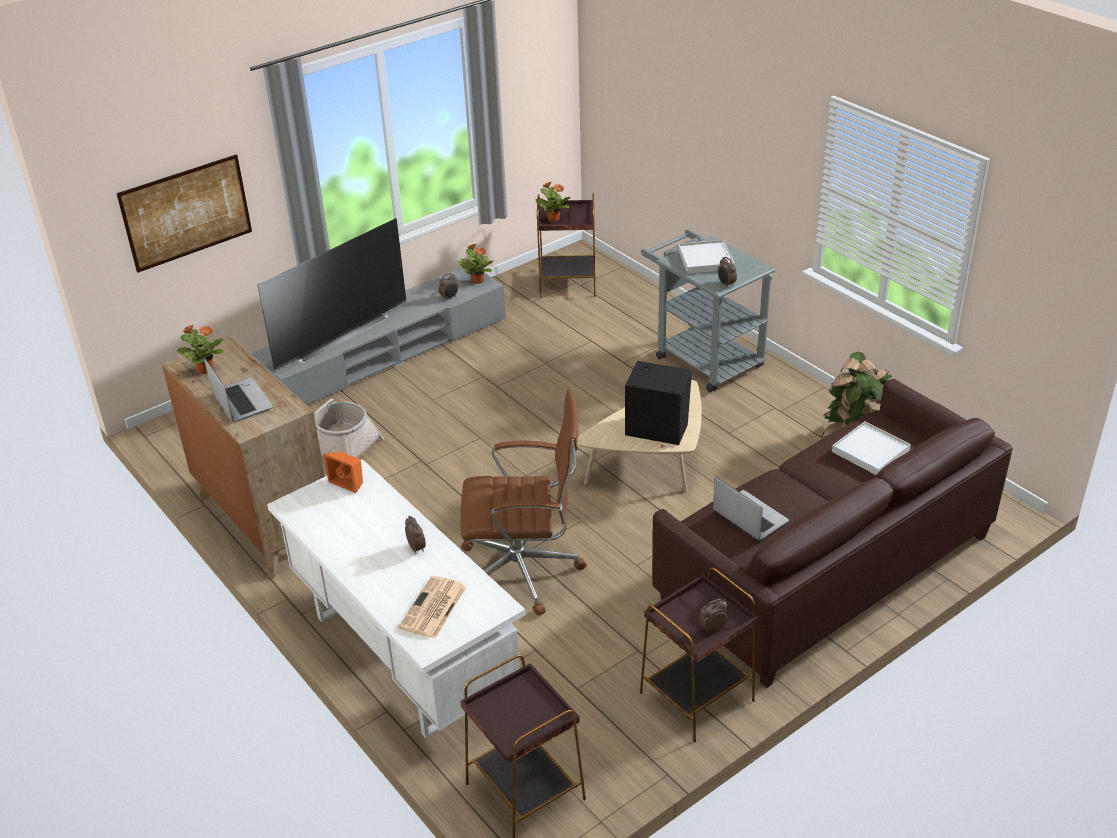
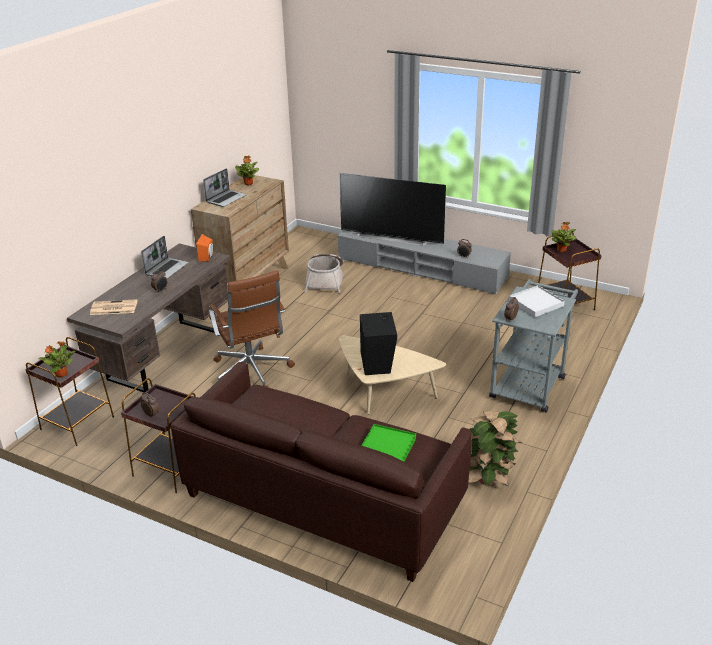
camera: 65 degrees right, 5 degrees down
(186, 212) = (345, 122): picture -> none
(402, 655) = (165, 354): white desk -> brown desk
(477, 280) = (493, 259): potted plant -> potted plant (62, 374)
(749, 517) = (275, 408): laptop -> laptop (167, 269)
(870, 451) = (387, 447): white tray -> green tray

